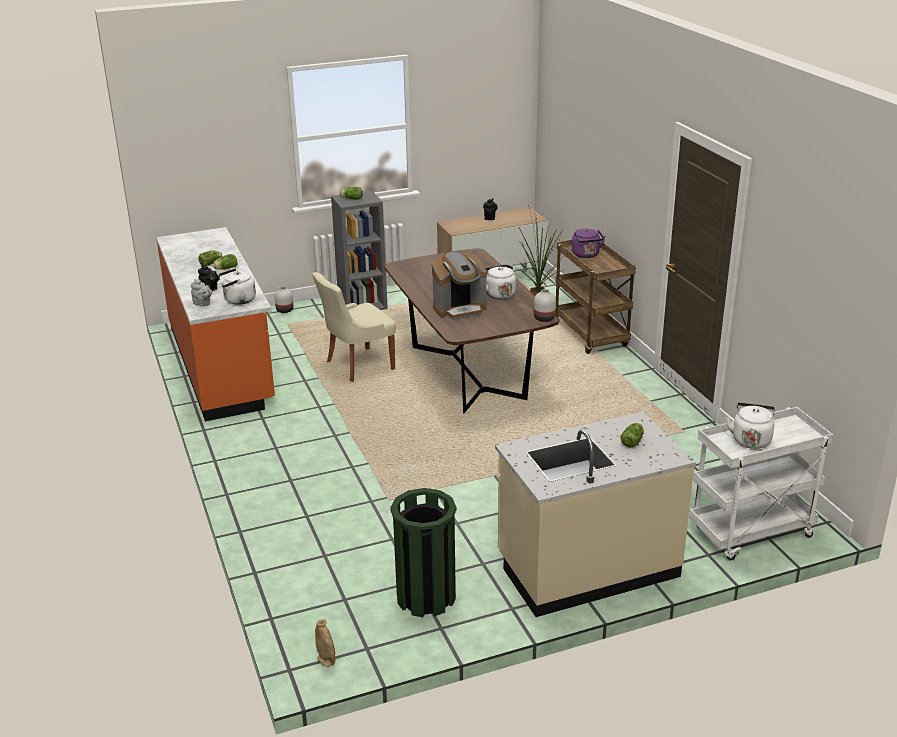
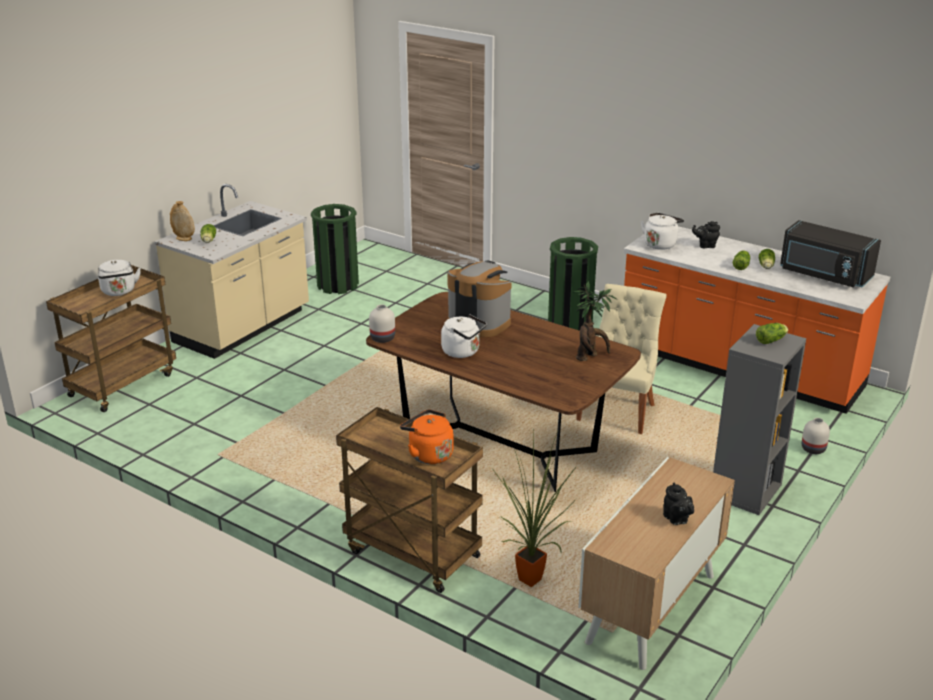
camera: 145 degrees right, 0 degrees up
(192, 248) = (824, 275): none -> black microwave
(203, 304) = (681, 234): grey teapot -> none
(268, 447) = (570, 323): none -> green trash can
(326, 660) = (363, 250): beige vase -> beige vase (184, 239)
(421, 269) = (590, 356): none -> potted plant
(459, 309) = (479, 323): coffee machine -> coffee machine turned 90 degrees clockwise
(586, 255) = (428, 454): purple kettle -> orange kettle
(750, 534) = (123, 384): white cart -> brown cart

